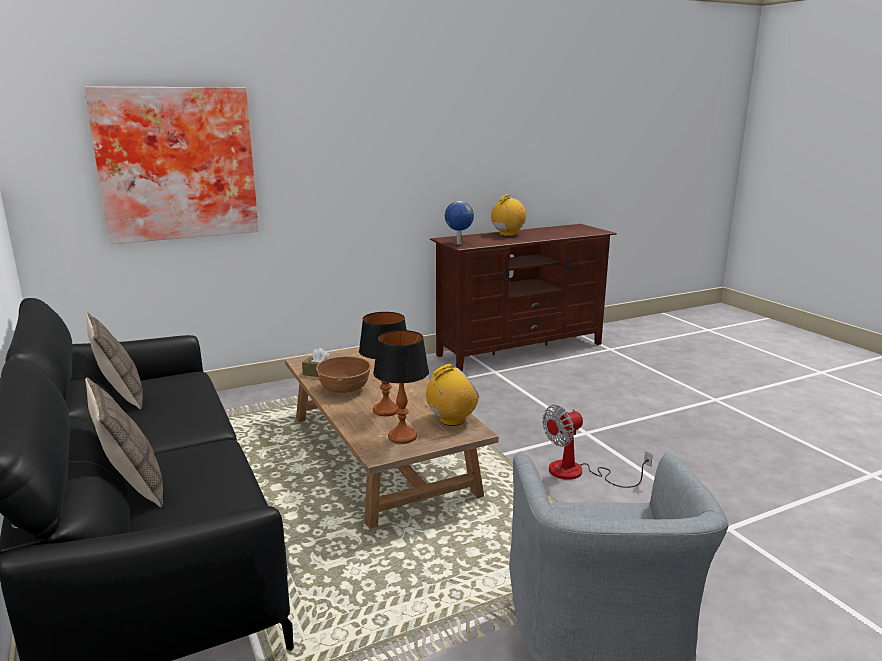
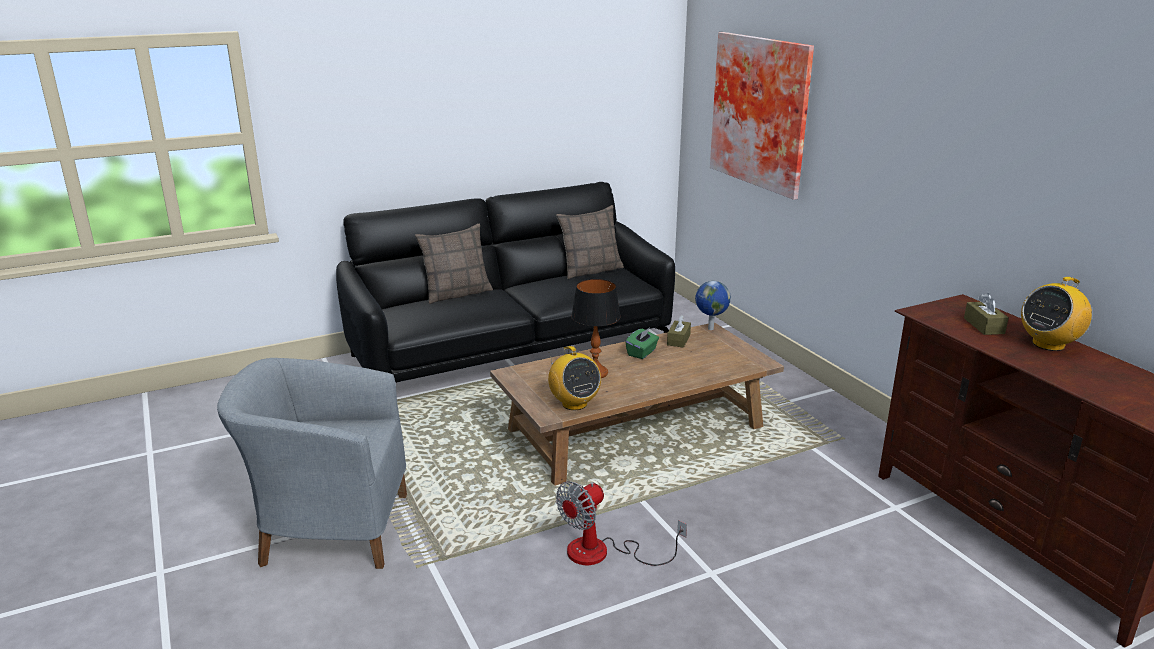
camera: 90 degrees right, 5 degrees up
(344, 389) = (642, 353): brown bowl -> green tissue box
(402, 436) = (541, 381): table lamp -> none
(458, 244) = (934, 309): globe -> globe (710, 329)
(484, 239) = (984, 326): none -> brown tissue box
(507, 234) = (1048, 344): radio -> radio turned 105 degrees clockwise
(578, 473) = (602, 553): fan -> fan turned 105 degrees counterclockwise

